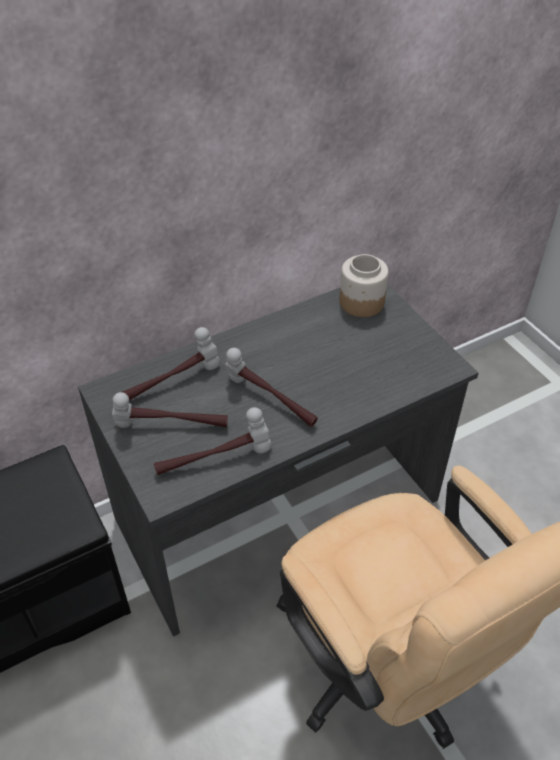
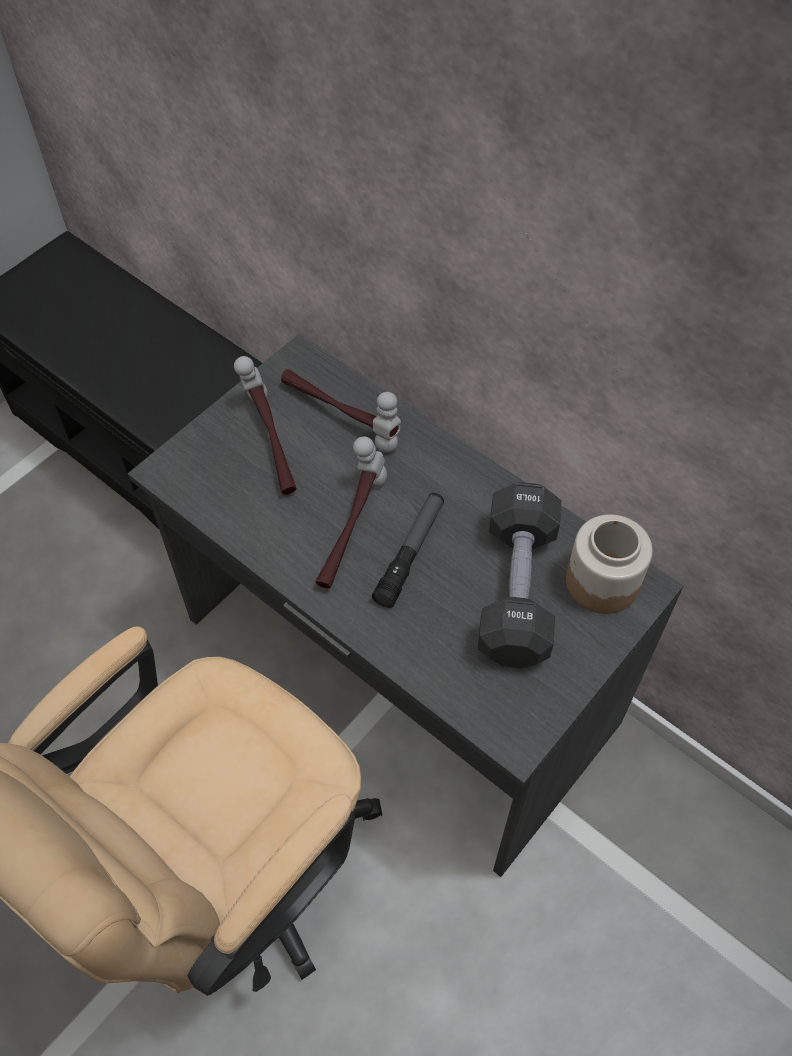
camera: 70 degrees right, 10 degrees up
(214, 459) = (234, 501): hammer -> none
(304, 377) = (410, 553): none -> flashlight
(352, 337) = (517, 589): none -> black dumbbell

